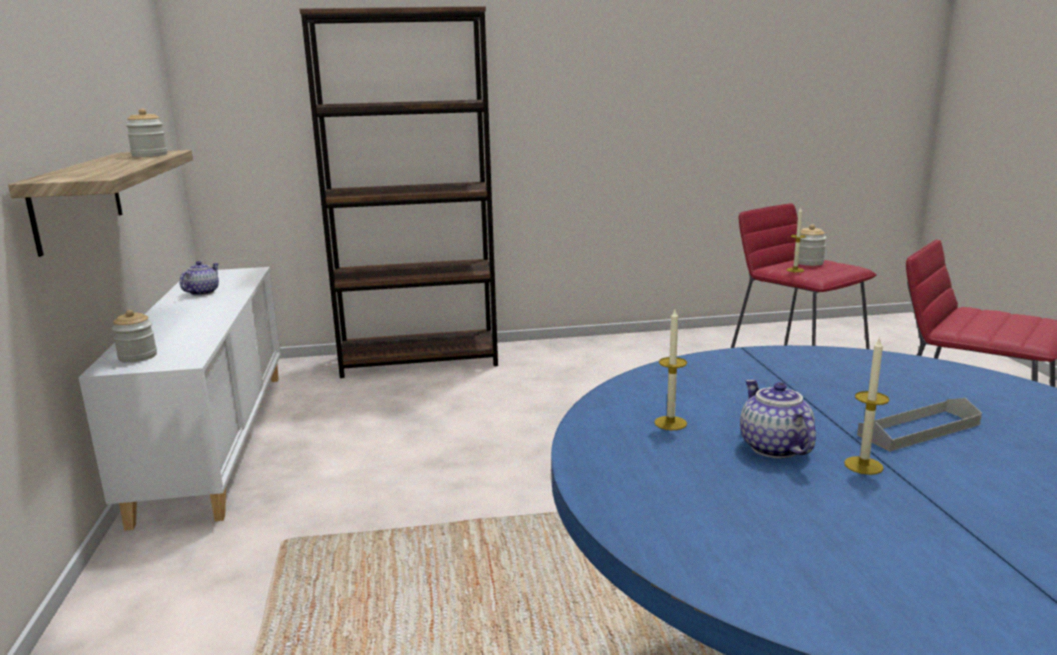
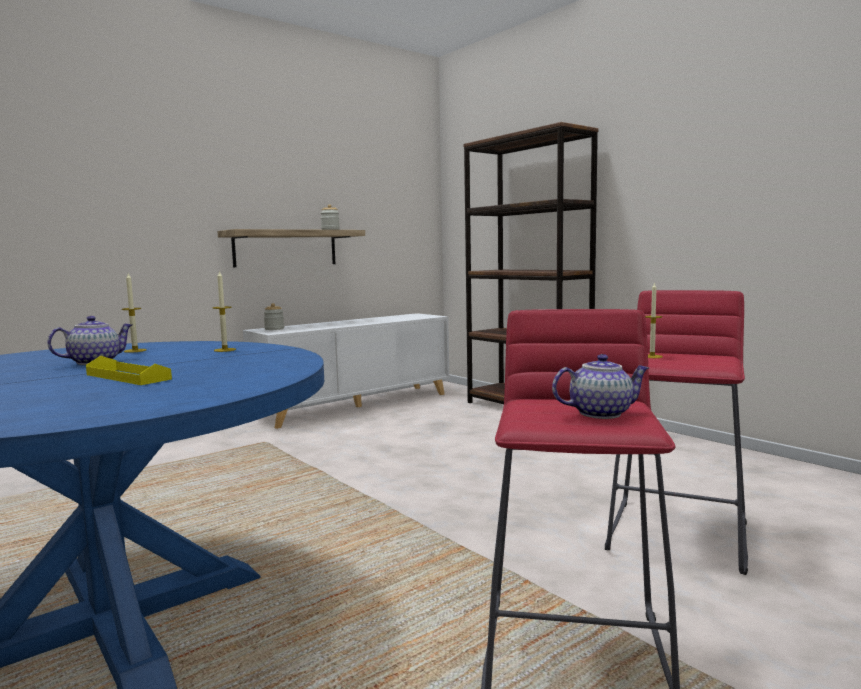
camera: 60 degrees right, 10 degrees down
(202, 292) = (382, 319): teapot -> teapot (600, 413)
(808, 262) = (699, 357): jar -> none
(863, 465) = (63, 373): candle -> candle (225, 350)
(919, 430) = (128, 377): grey tray -> yellow tray

